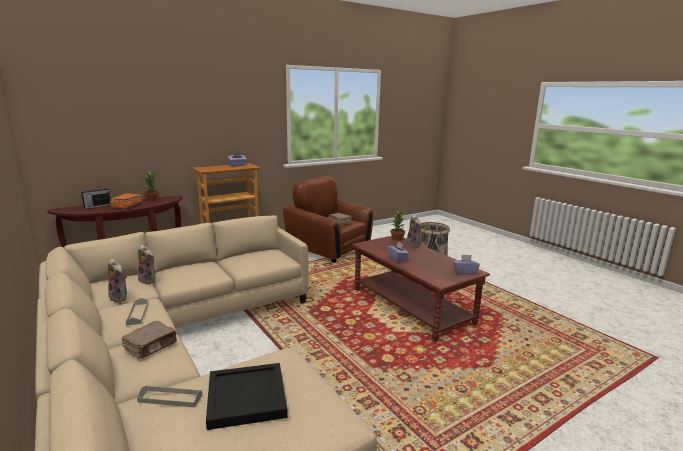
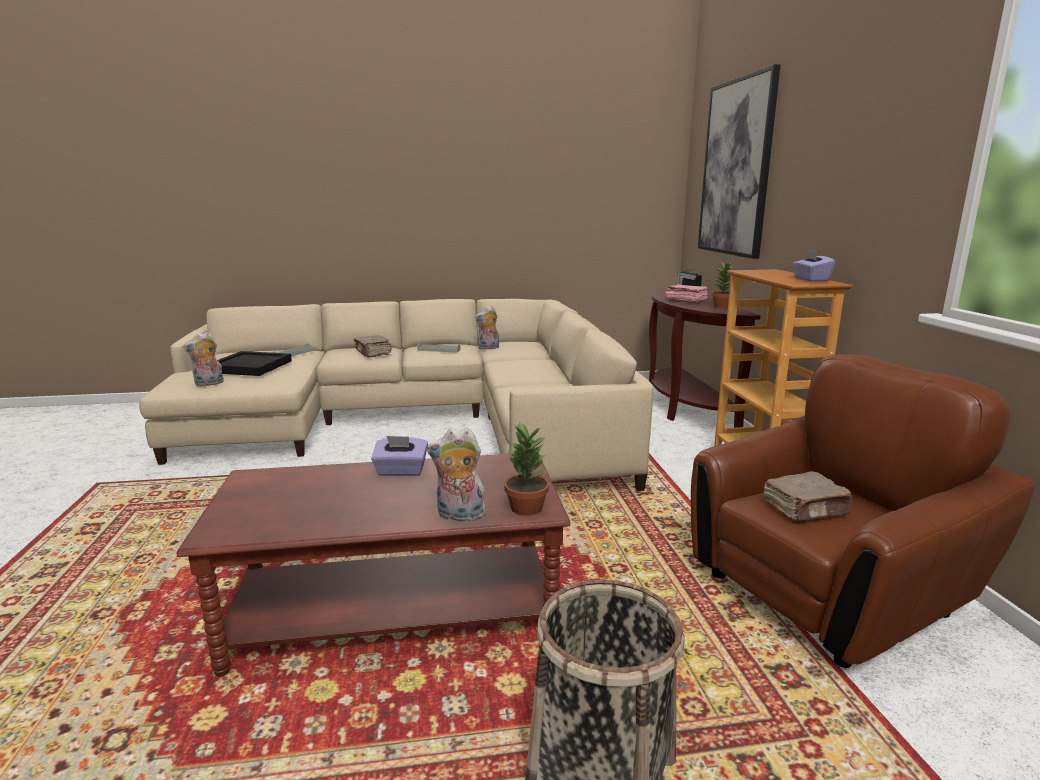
camera: 115 degrees right, 0 degrees up
(115, 114) = (736, 168): none -> picture
(126, 206) = (685, 300): orange book -> pink book
(149, 280) = (525, 356): plush toy -> plush toy (208, 384)
(464, 272) = (233, 518): purple tissue box -> none

